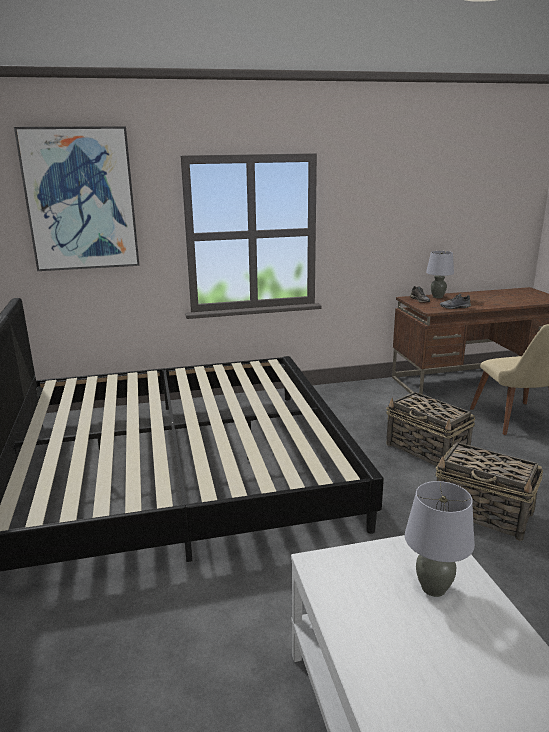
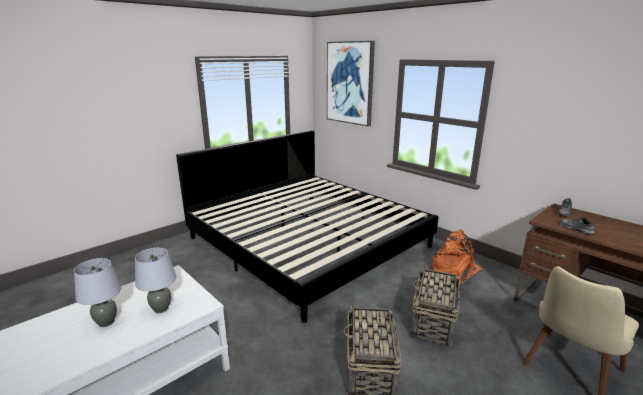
camera: 60 degrees right, 0 degrees up
(349, 406) = (455, 271): none -> orange backpack
(437, 297) = (594, 217): grey table lamp -> grey table lamp (106, 322)

